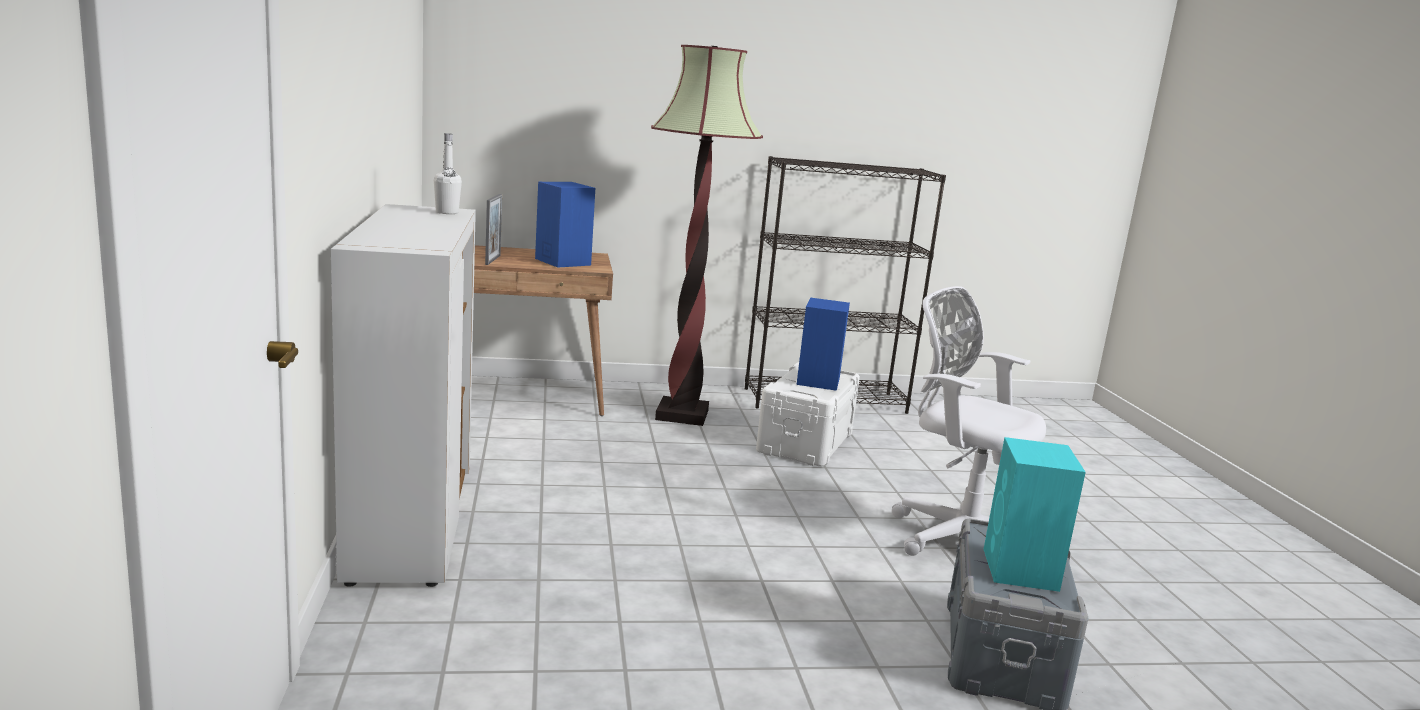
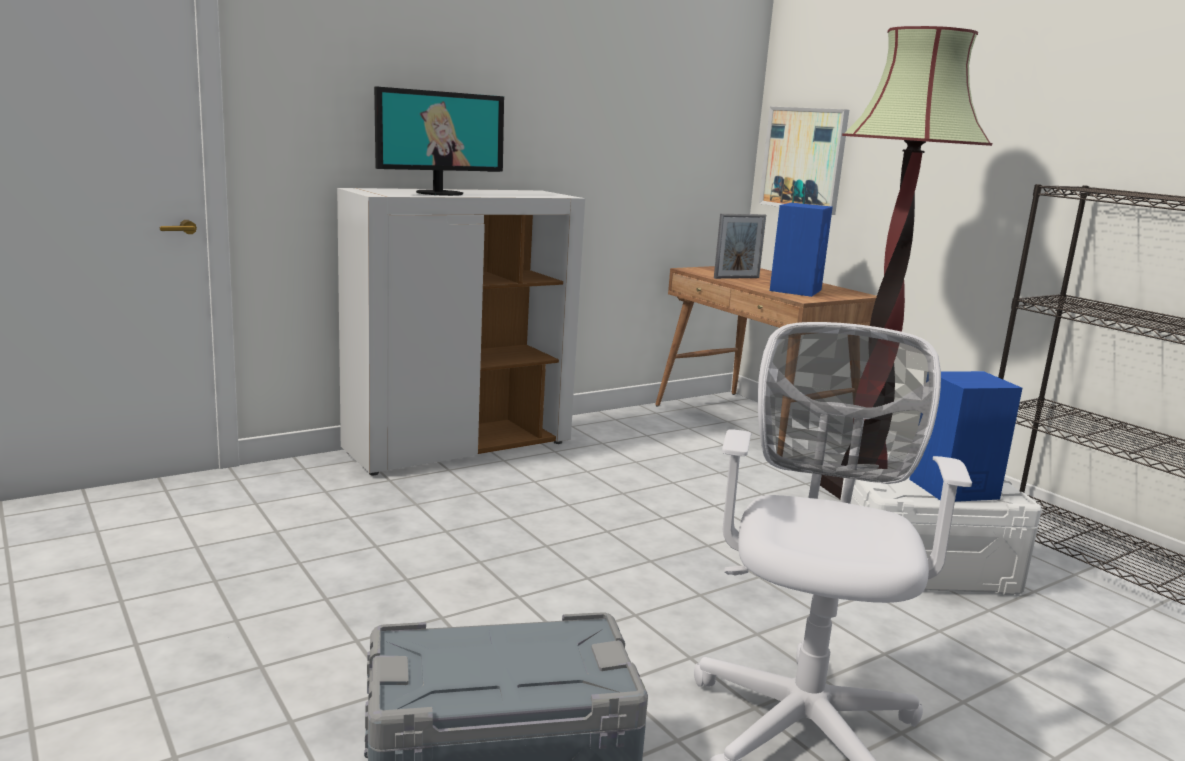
camera: 65 degrees right, 0 degrees up
(420, 232) = (439, 193): none -> monitor
(447, 212) = (544, 195): white bottle -> none
(493, 134) = (804, 159): none -> picture
(1020, 570) = (486, 663): turquoise speaker -> none

